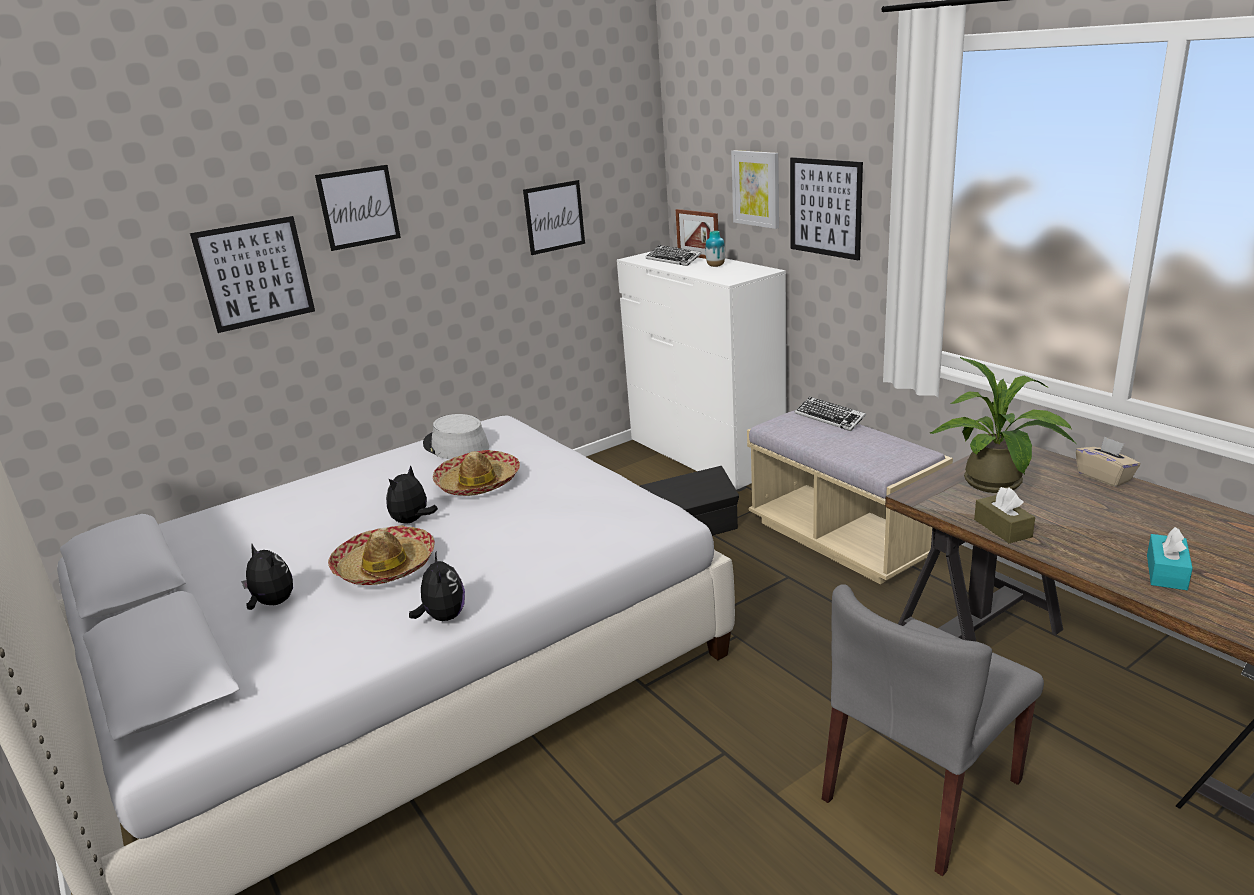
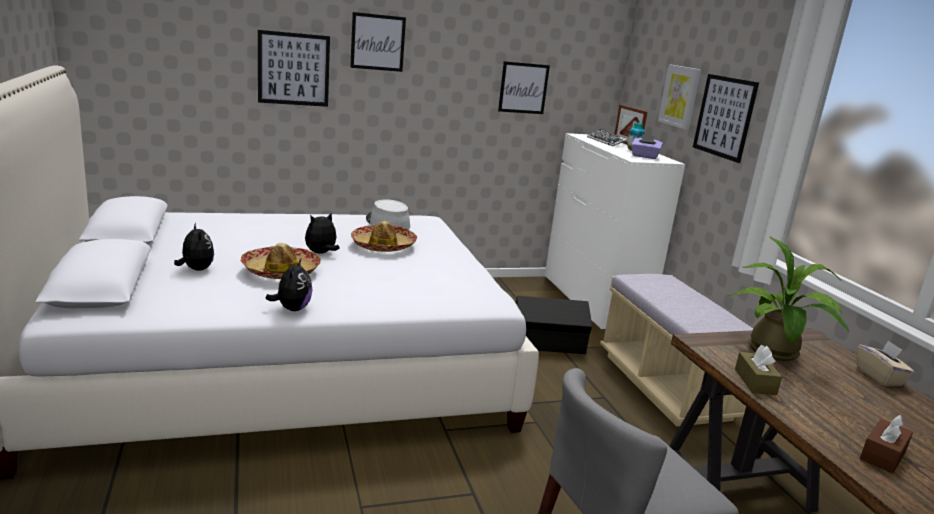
camera: 15 degrees right, 5 degrees down
(735, 272) = (644, 156): none -> purple tissue box
(829, 418) = (682, 285): keyboard -> none
(1166, 572) = (883, 455): turquoise tissue box -> brown tissue box

